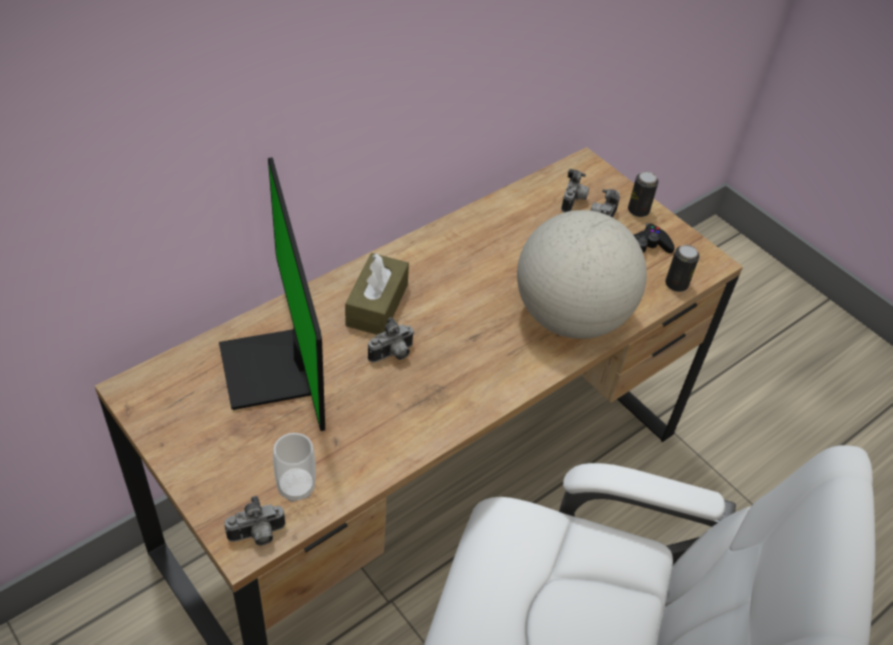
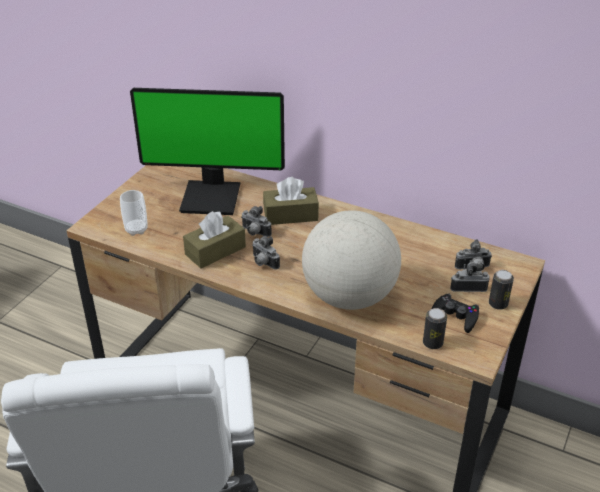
camera: 70 degrees right, 10 degrees down
(257, 536) = (98, 228): camera -> camera (263, 263)
(274, 370) = (212, 197): monitor -> monitor turned 135 degrees counterclockwise
(407, 410) = (215, 251): none -> brown tissue box

